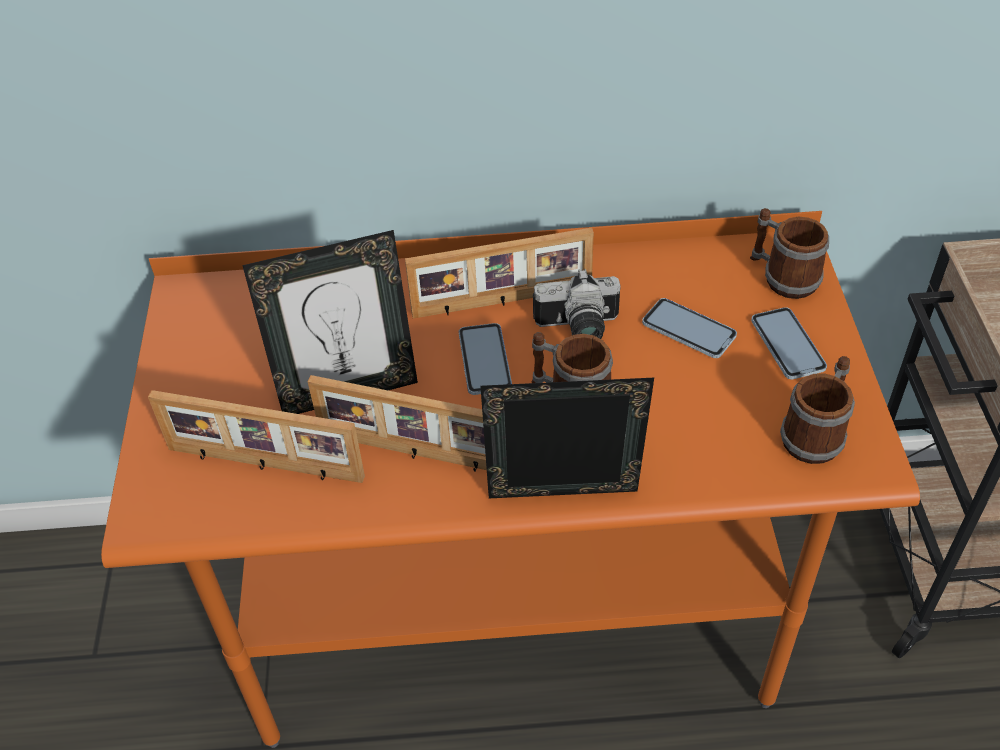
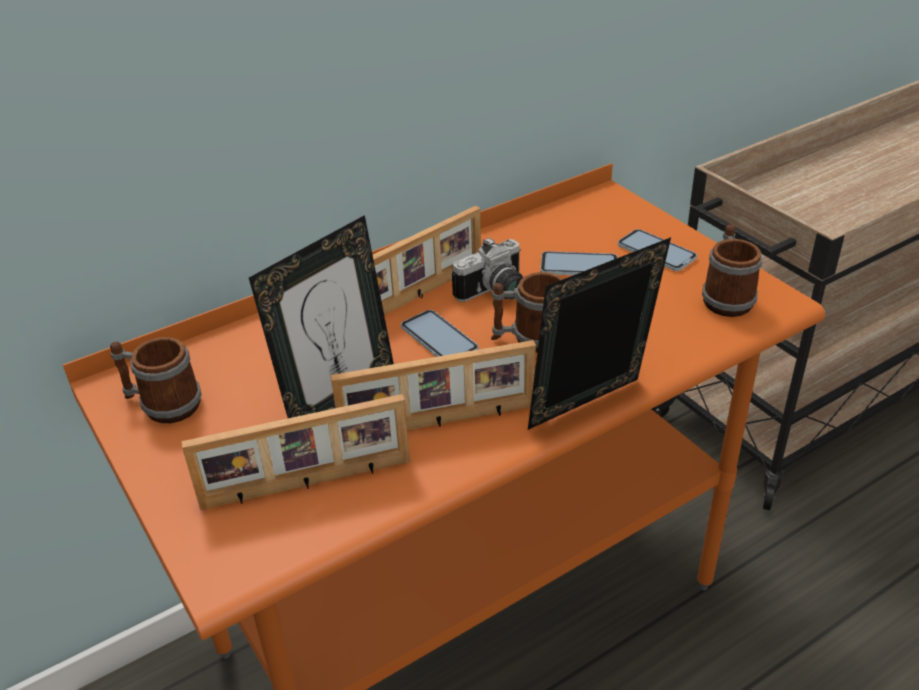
camera: 30 degrees left, 10 degrees down
(782, 276) = (614, 214): mug -> mug (162, 404)

